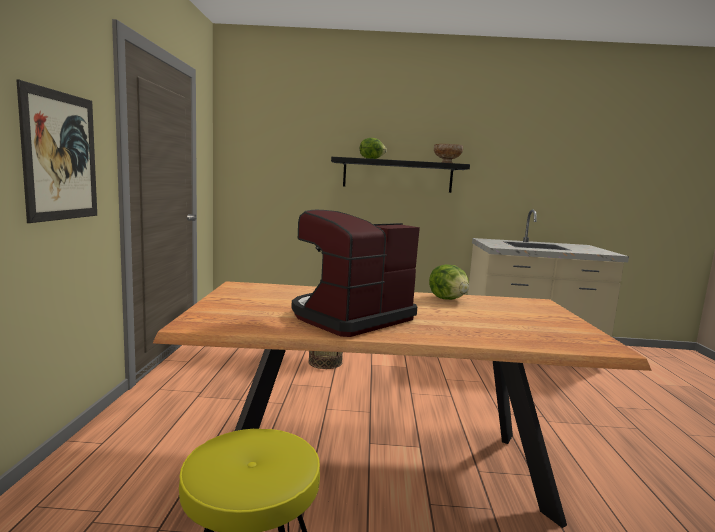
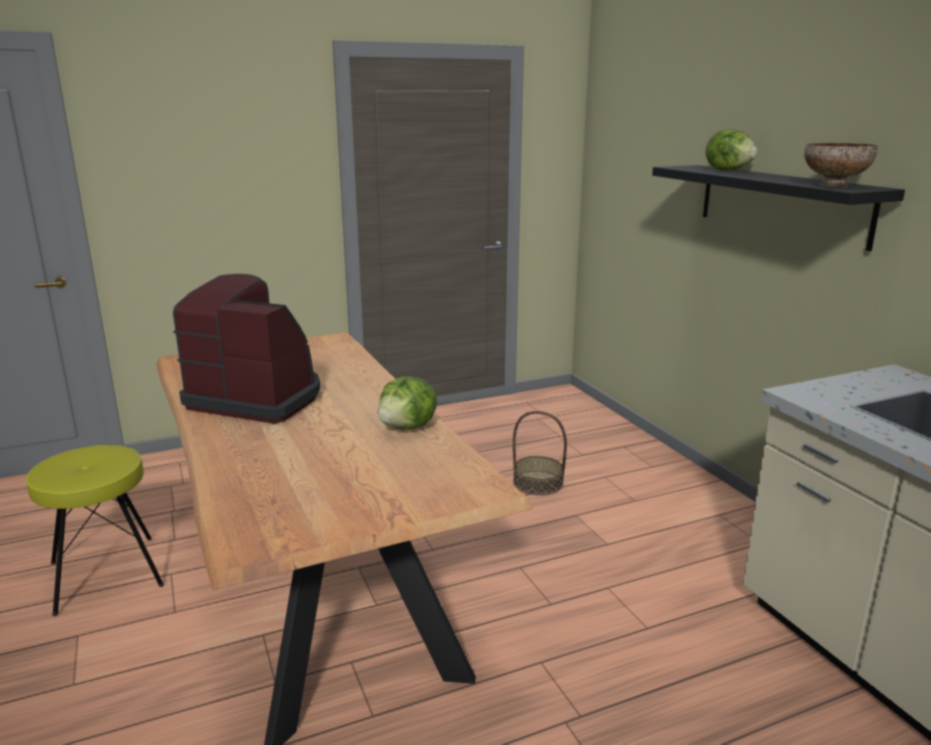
camera: 65 degrees right, 10 degrees up
(61, 156) = (248, 193): picture -> none

